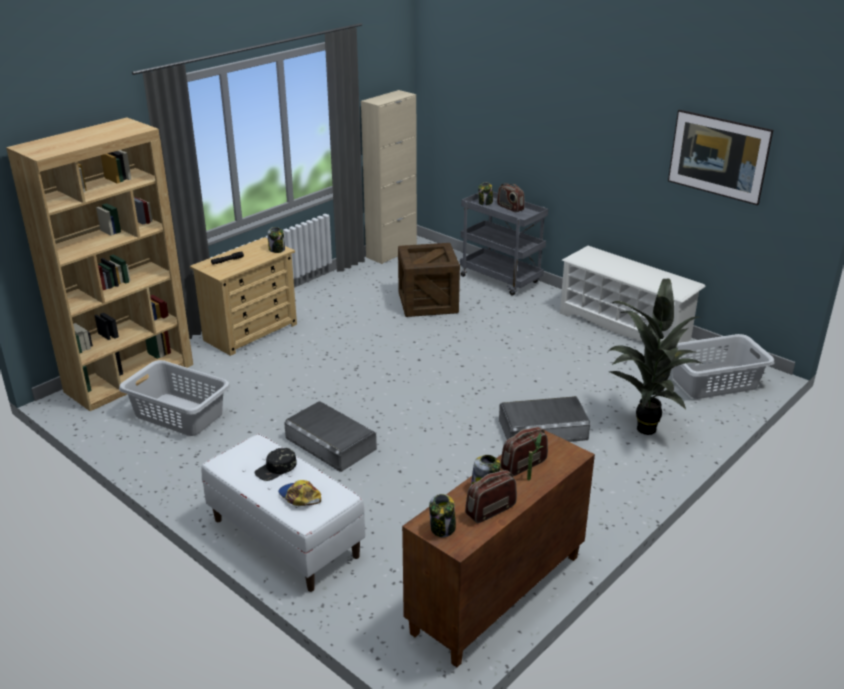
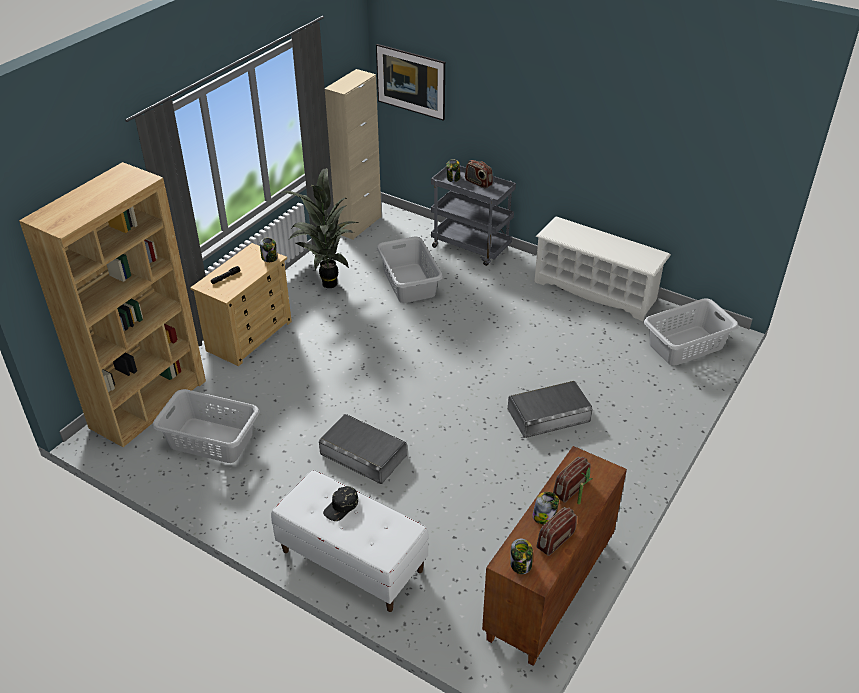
camera: 10 degrees left, 10 degrees up
(299, 497) = (371, 534): cap -> none
(428, 303) = (409, 283): crate -> grey laundry basket
(641, 429) = (633, 404): potted plant -> potted plant (326, 284)
(715, 174) = (680, 159): picture -> picture (411, 96)

